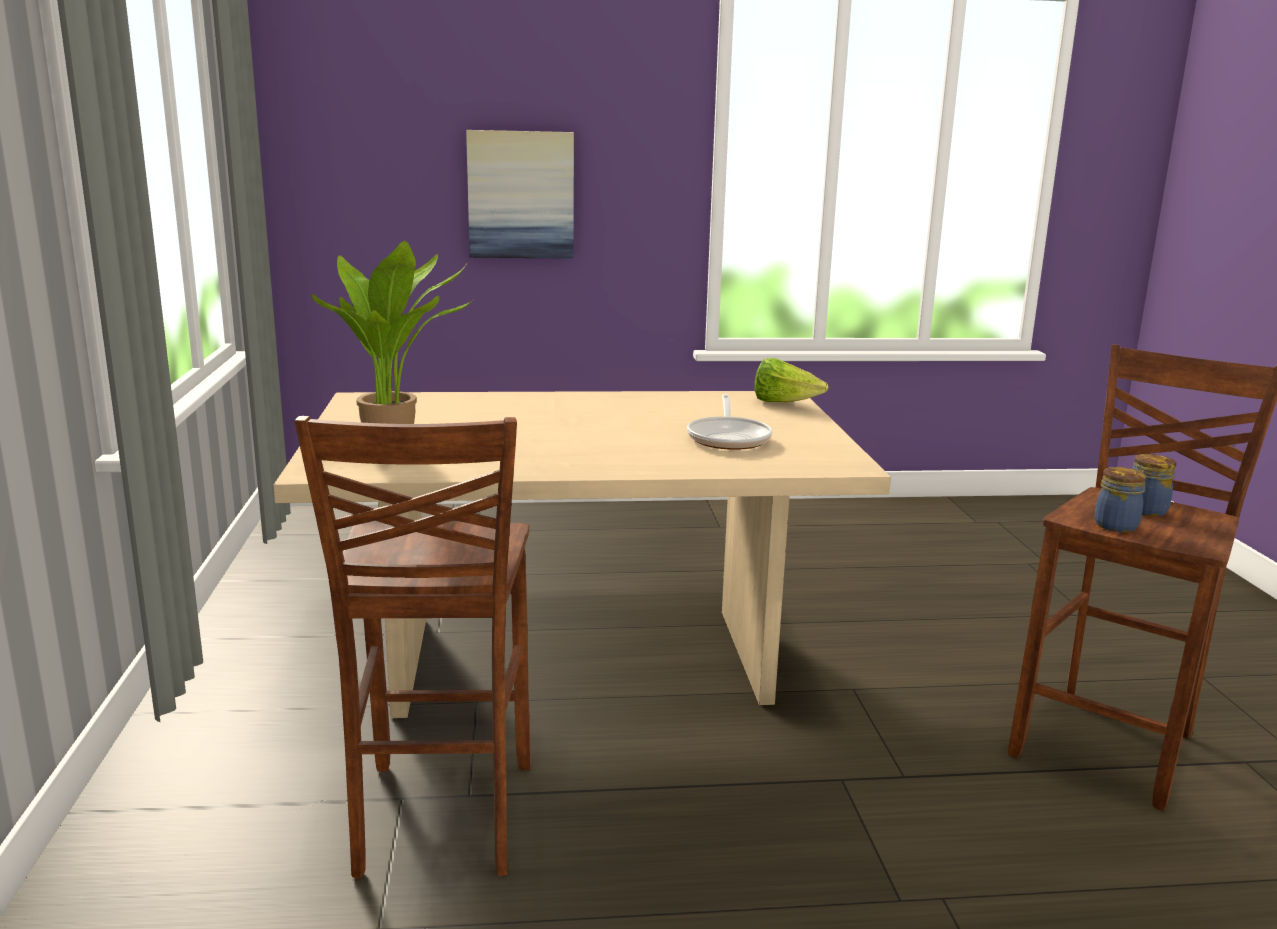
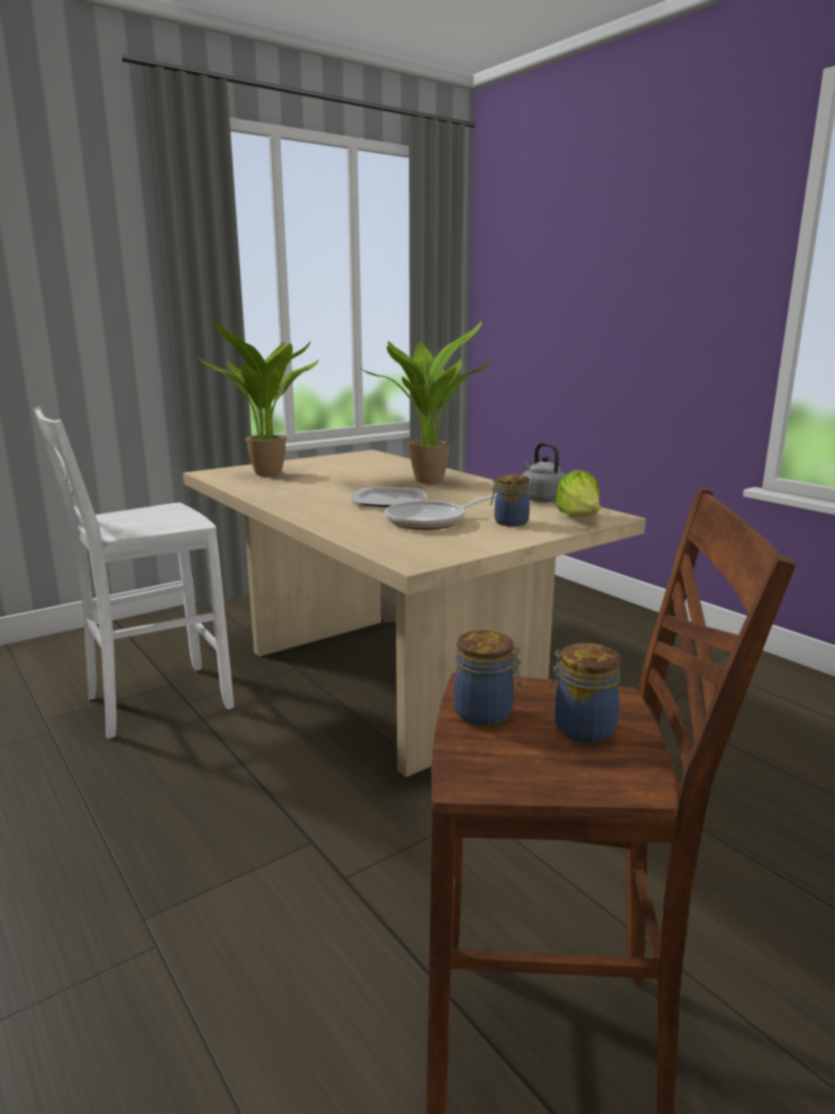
camera: 60 degrees right, 0 degrees up
(440, 821) = (154, 702): brown stool -> white stool
(521, 195) = (622, 323): picture -> none
(558, 407) = (428, 480): none -> potted plant
(624, 434) = (389, 500): none -> plate
(700, 396) = (540, 499): none -> grey kettle
(767, 420) = (509, 522): none -> jar

